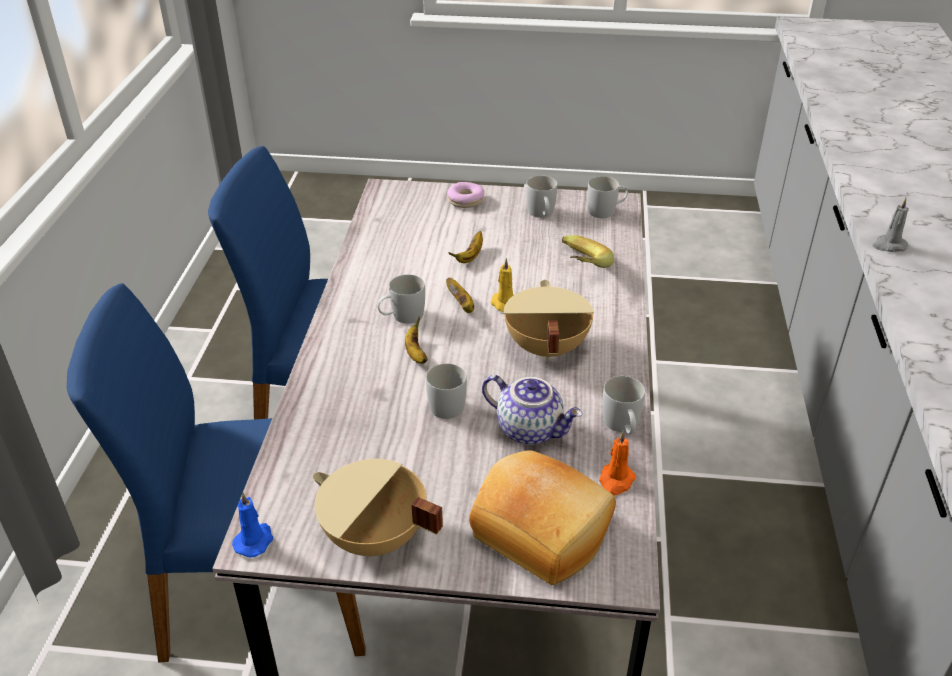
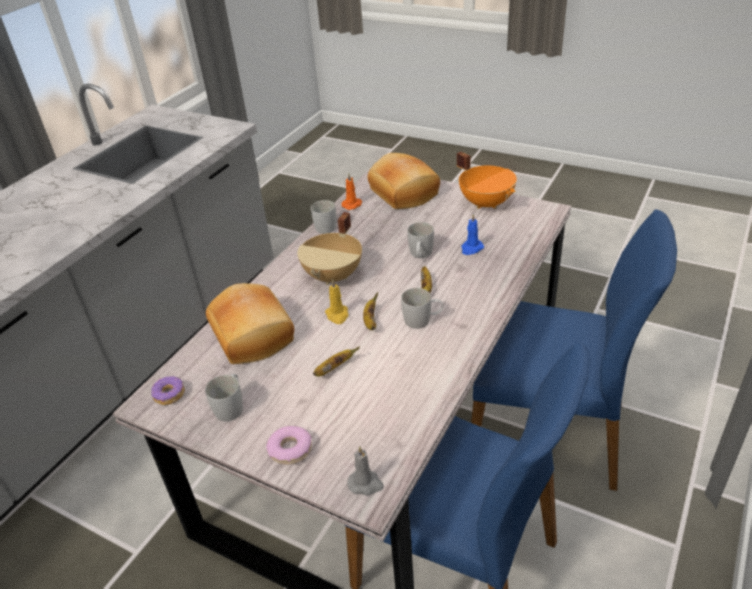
camera: 155 degrees left, 0 degrees up
(254, 540) = (549, 211): blue candle -> blue candle (471, 248)
(374, 538) = (486, 203): beige cooking pot -> orange cooking pot
(530, 429) = (378, 233): teapot -> none
(578, 267) = (255, 335): banana -> bread
(606, 211) = (169, 395): white mug -> donut
(889, 246) = (62, 243): grey candle -> grey candle (366, 484)

